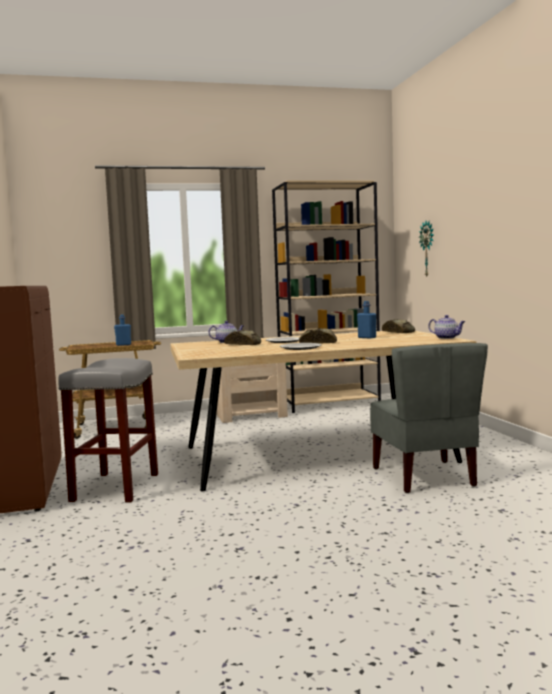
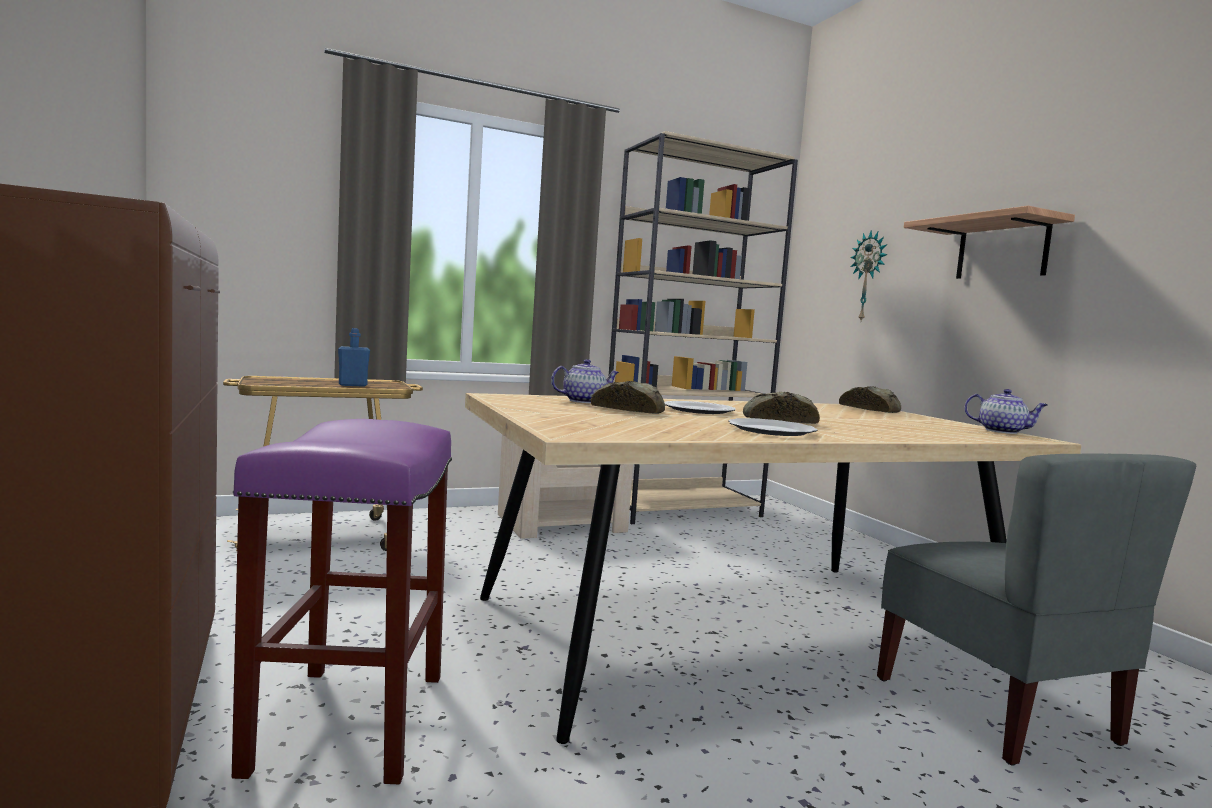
camera: 10 degrees left, 0 degrees up
(115, 487) = (349, 719): grey stool -> purple stool
(367, 337) = (843, 416): blue bottle -> none
(480, 229) = (1002, 249): none -> shelf

